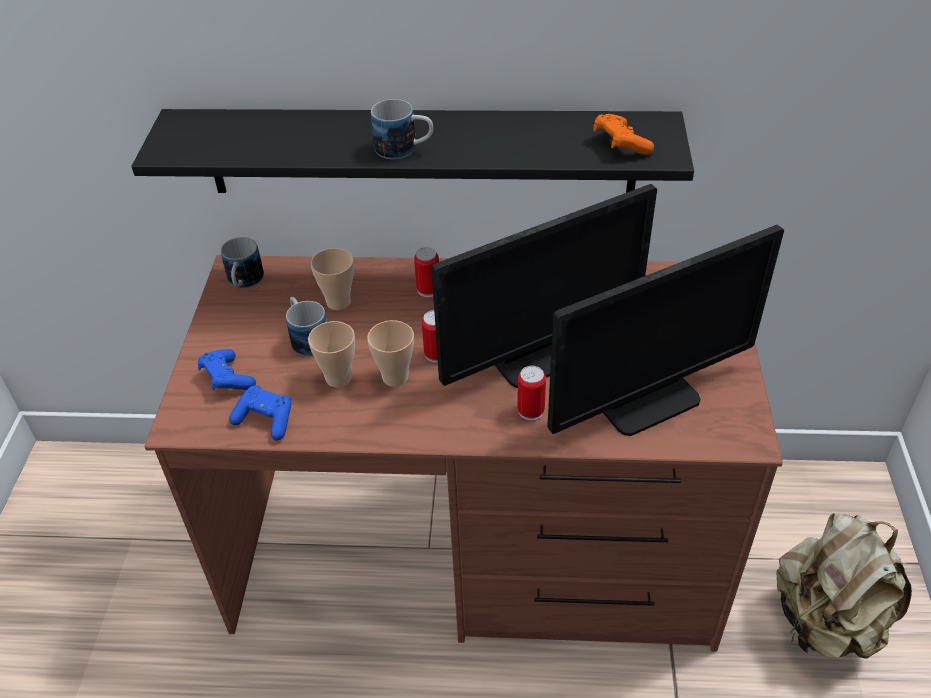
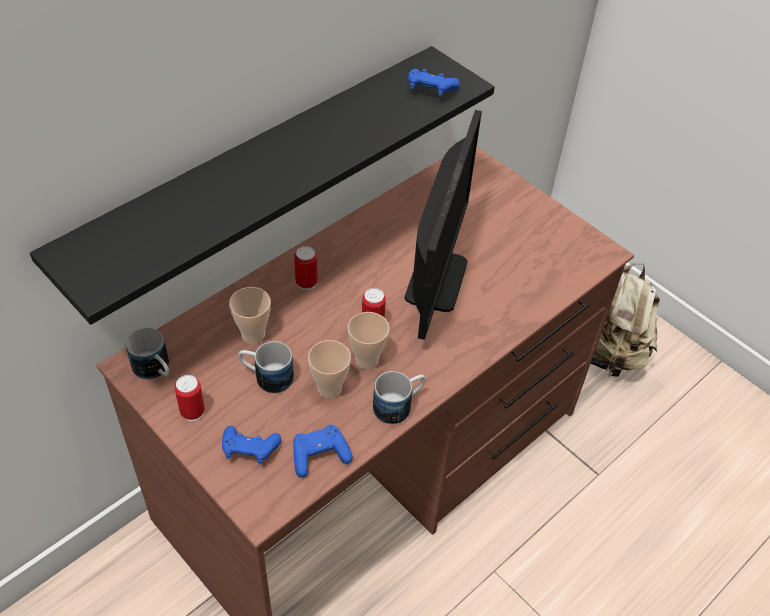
camera: 50 degrees left, 5 degrees up
(404, 149) = (295, 173): mug -> mug (399, 405)
(530, 410) = (477, 320): can -> can (192, 411)
(620, 145) = (430, 91): orange game controller -> blue game controller
(646, 399) = (529, 266): monitor -> none

